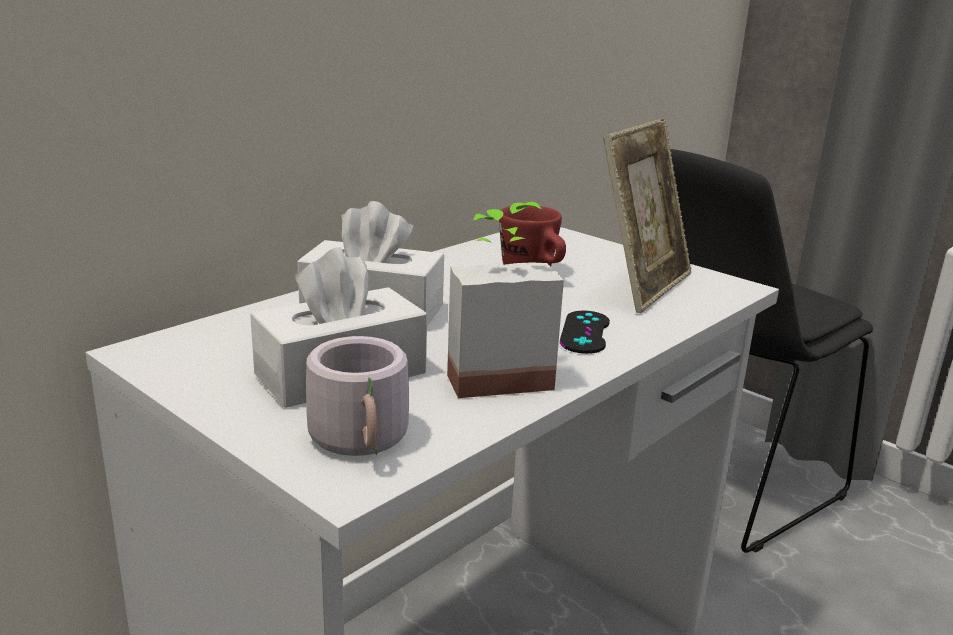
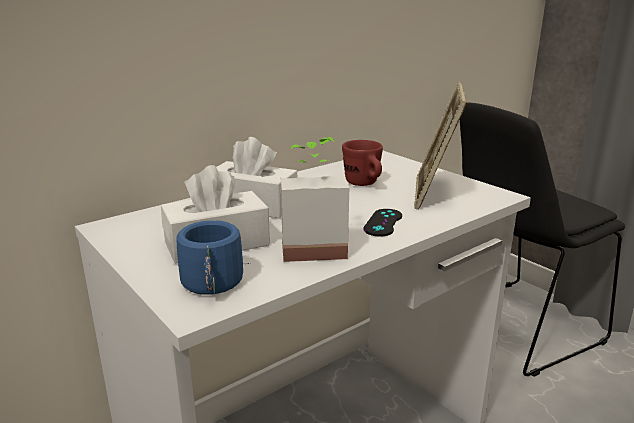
camera: 10 degrees right, 0 degrees up
(367, 440) = (216, 285): grey mug -> blue mug
(641, 286) = (434, 194): picture frame -> picture frame turned 150 degrees clockwise

